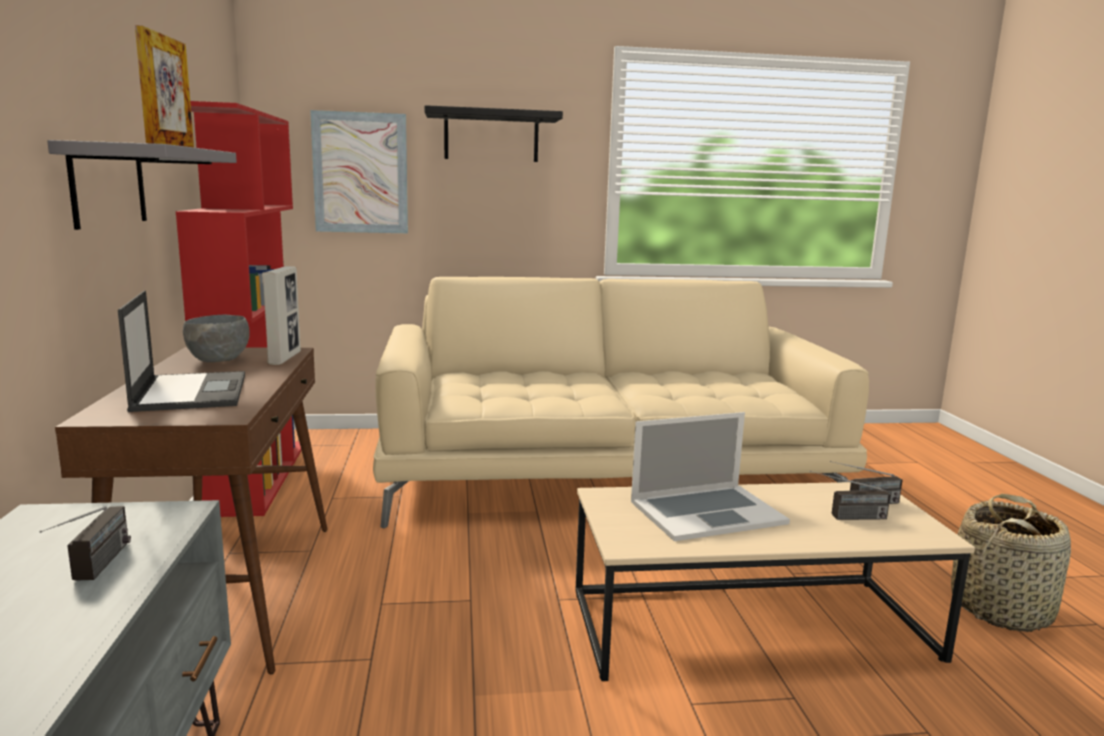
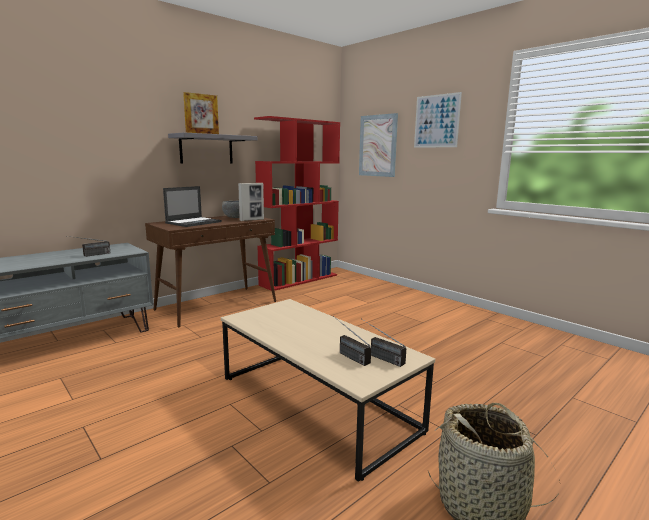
camera: 55 degrees right, 0 degrees up
(491, 137) = (436, 121): black shelf -> picture
(605, 473) = (428, 327): beige sofa -> none
(706, 512) = (299, 324): laptop -> none

